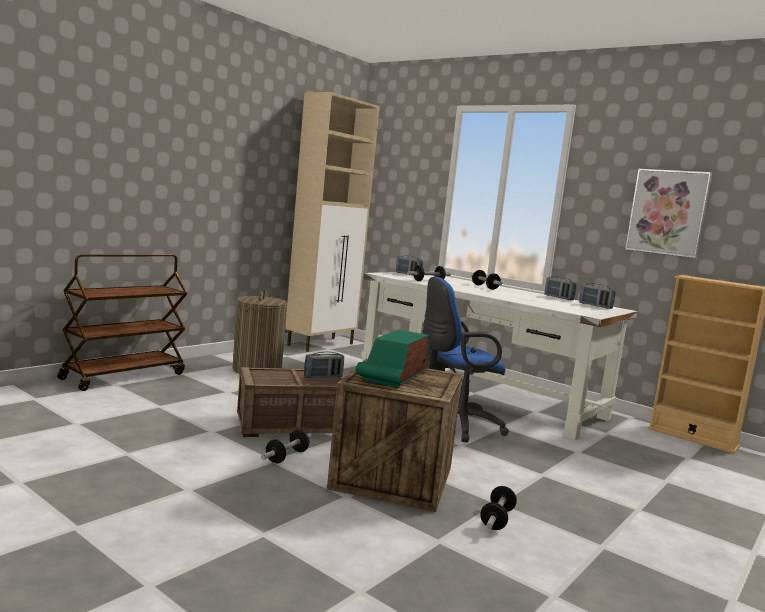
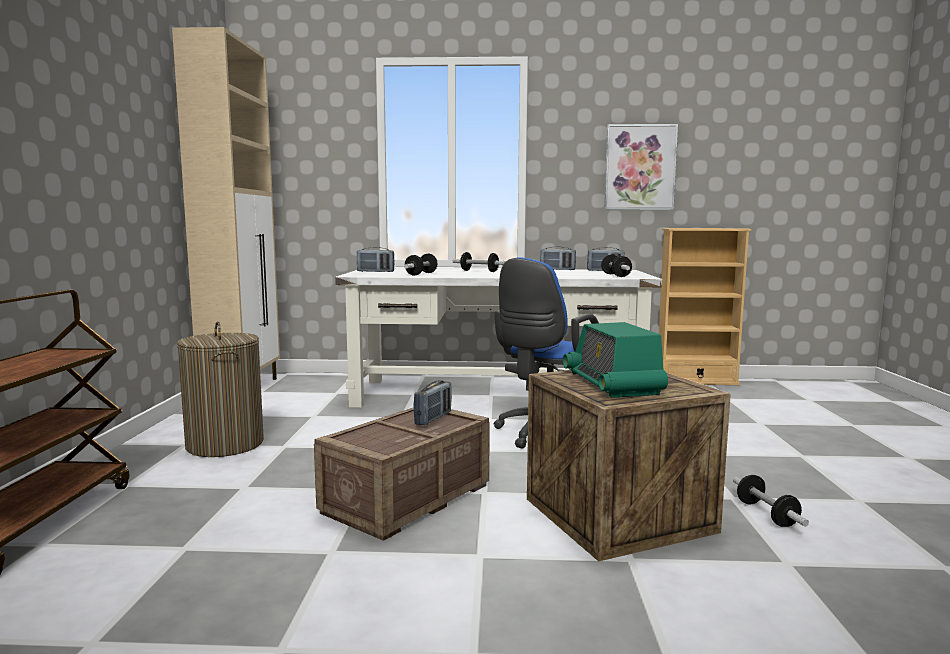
camera: 35 degrees left, 0 degrees up
(287, 457) = (482, 542): dumbbell -> dumbbell (615, 275)

